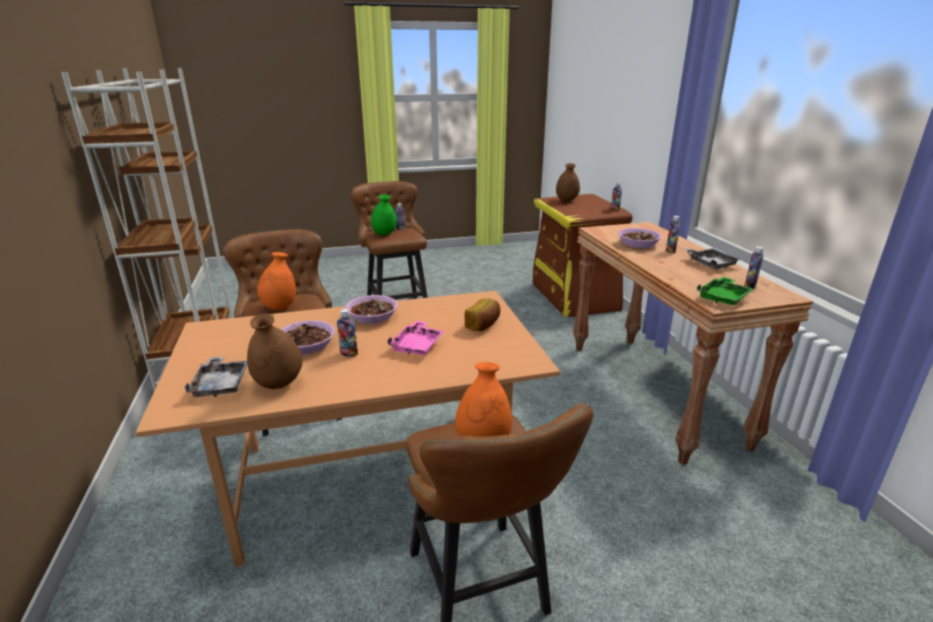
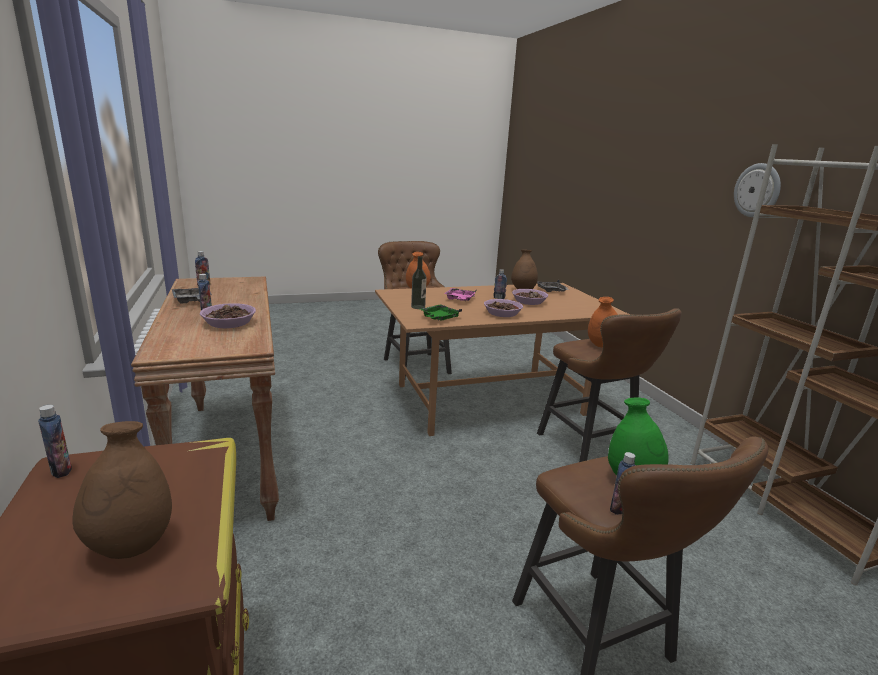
camera: 175 degrees right, 5 degrees down
(39, 134) = (757, 190): none -> wall clock
(483, 325) = (418, 307): bread -> bottle
(723, 298) = (240, 281): green tray -> green tray (439, 318)

